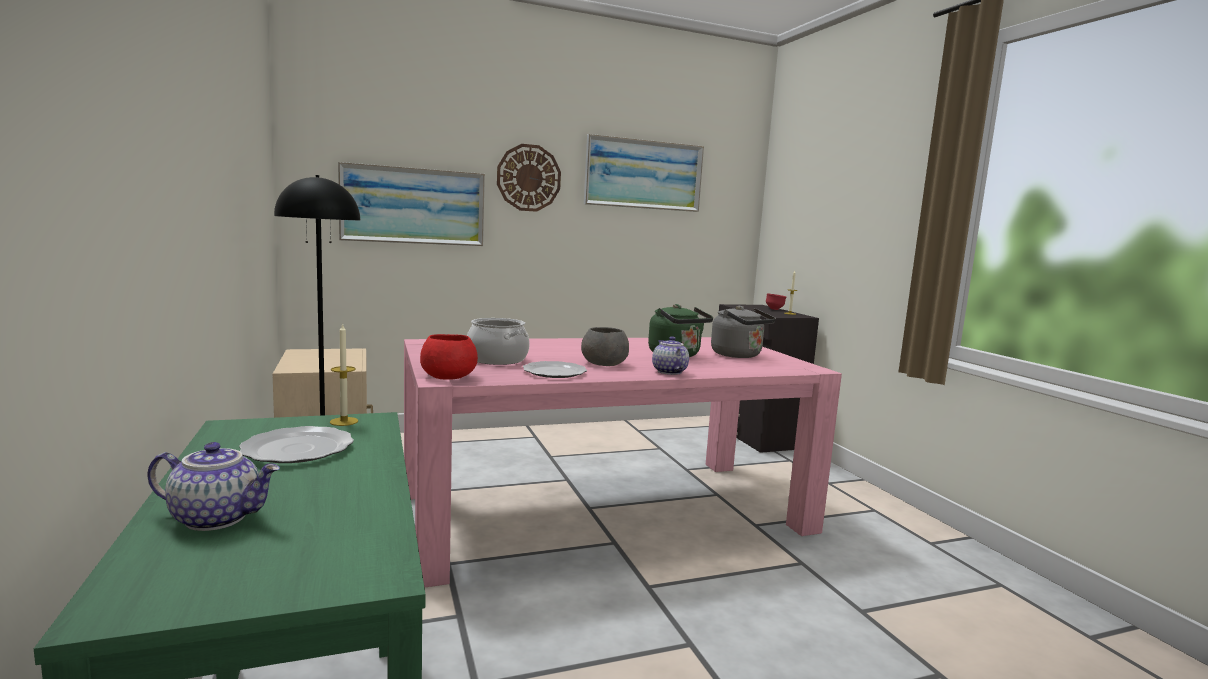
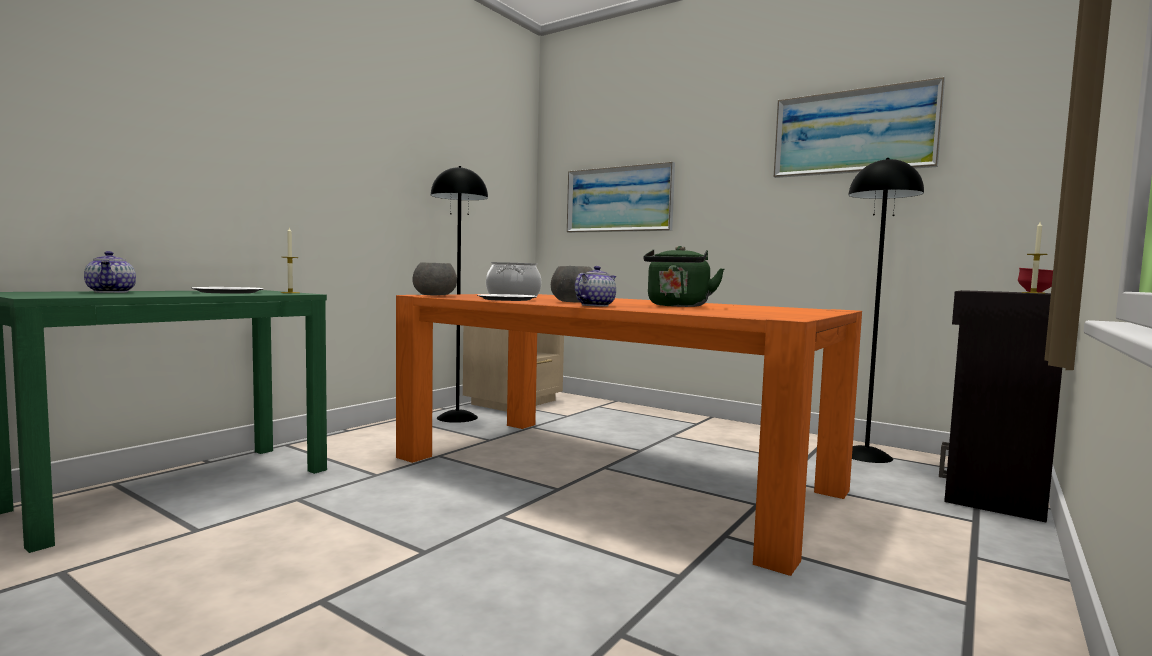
camera: 55 degrees right, 5 degrees down
(447, 376) = (434, 295): red bowl -> grey bowl
(528, 178) = (716, 159): wall clock -> none
(605, 511) = (610, 473): pink dining table -> orange dining table
(671, 430) = (866, 455): none -> black floor lamp
(739, 355) = (754, 311): grey kettle -> none

